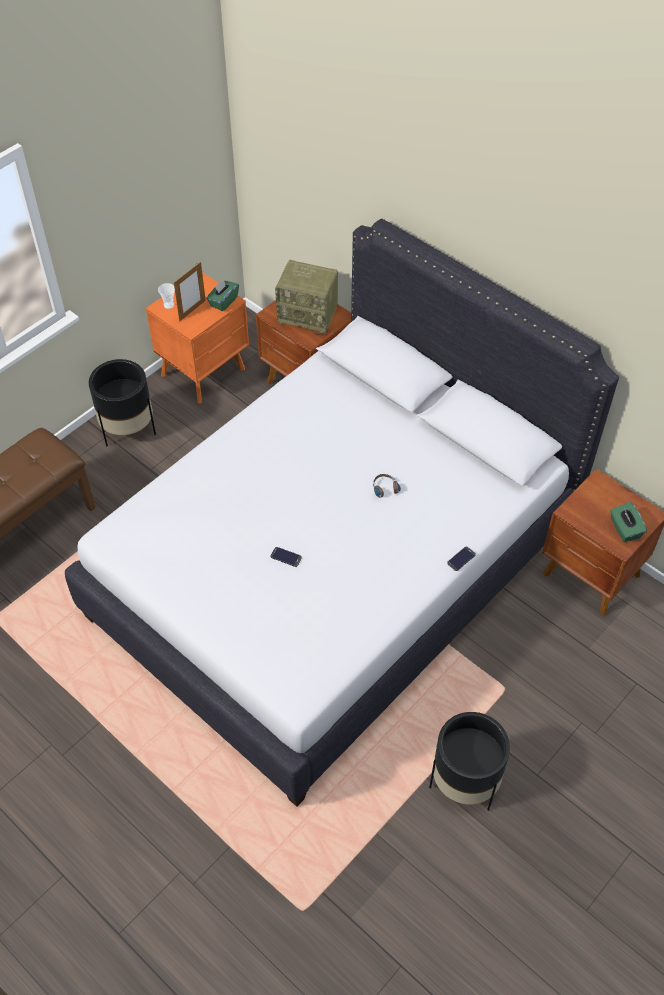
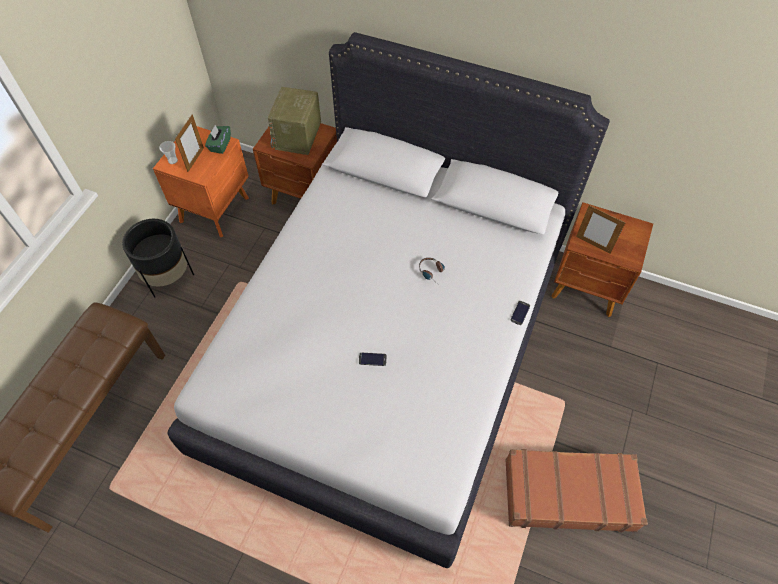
camera: 20 degrees left, 5 degrees up
(309, 315) = (298, 137): radio -> radio turned 105 degrees clockwise
(464, 783) = (568, 493): black planter -> brown suitcase
(584, 516) = (593, 245): none -> picture frame
(624, 529) = (627, 246): green tissue box -> none

